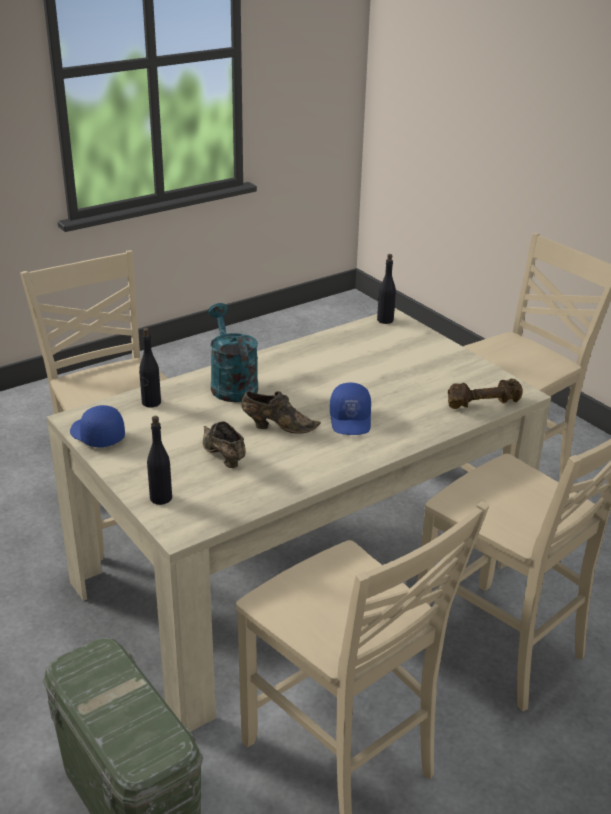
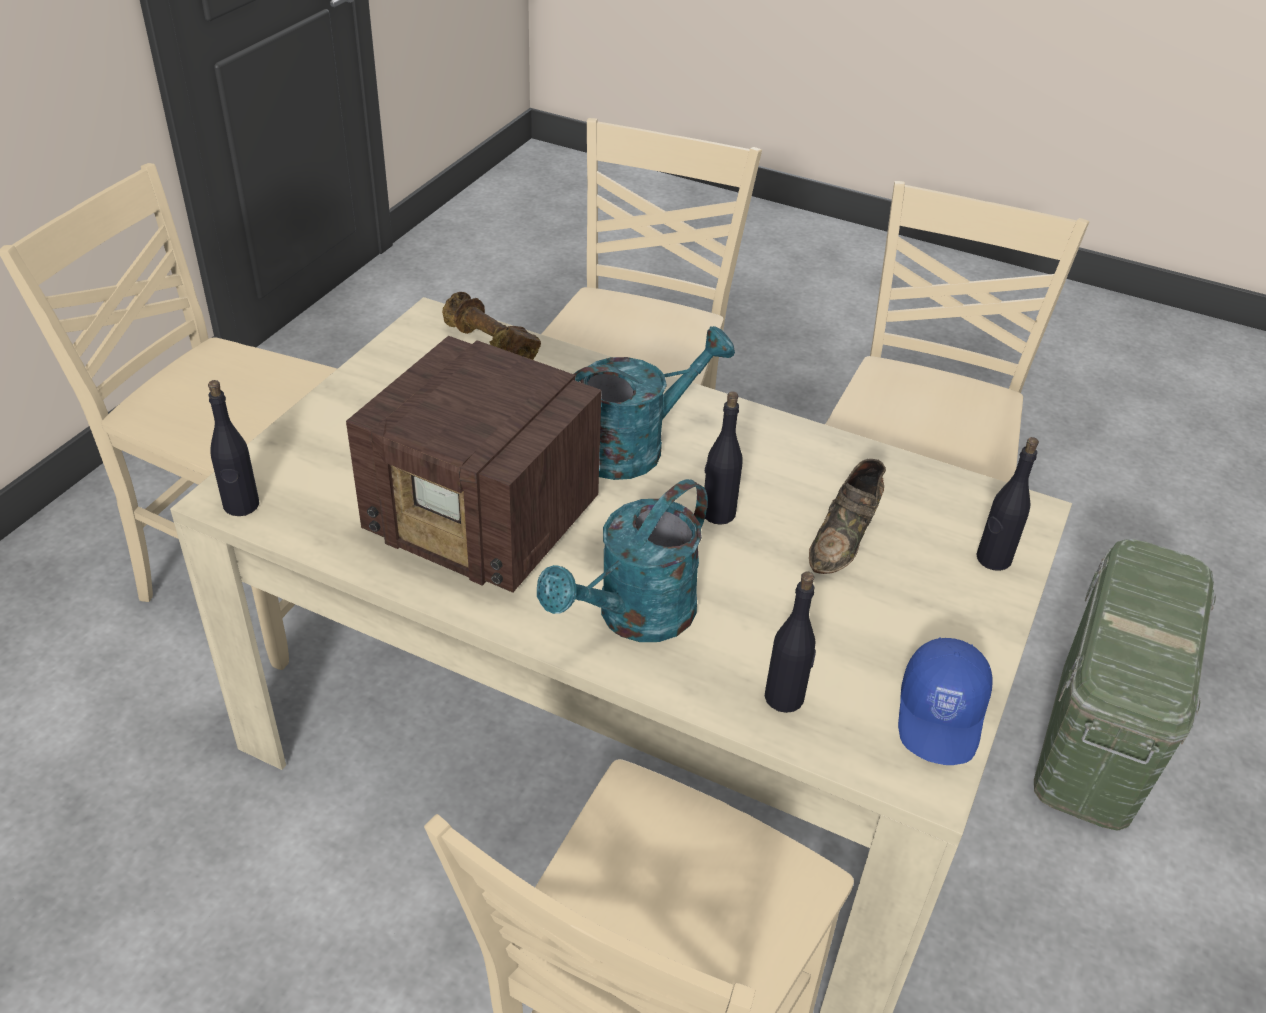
camera: 120 degrees left, 10 degrees up
(277, 427) = (718, 513): brown shoe -> black bottle
(326, 367) = (485, 523): none -> radio
(351, 420) = (634, 447): blue cap -> turquoise watering can

